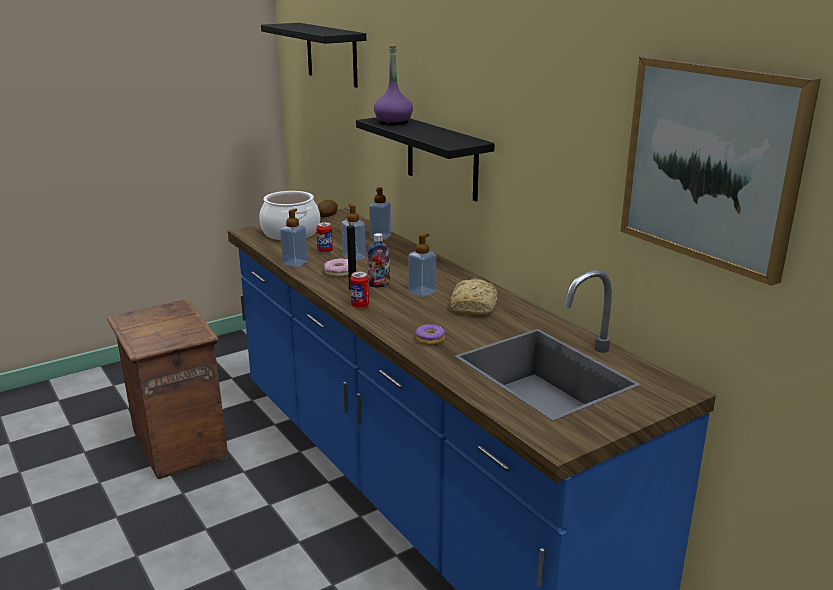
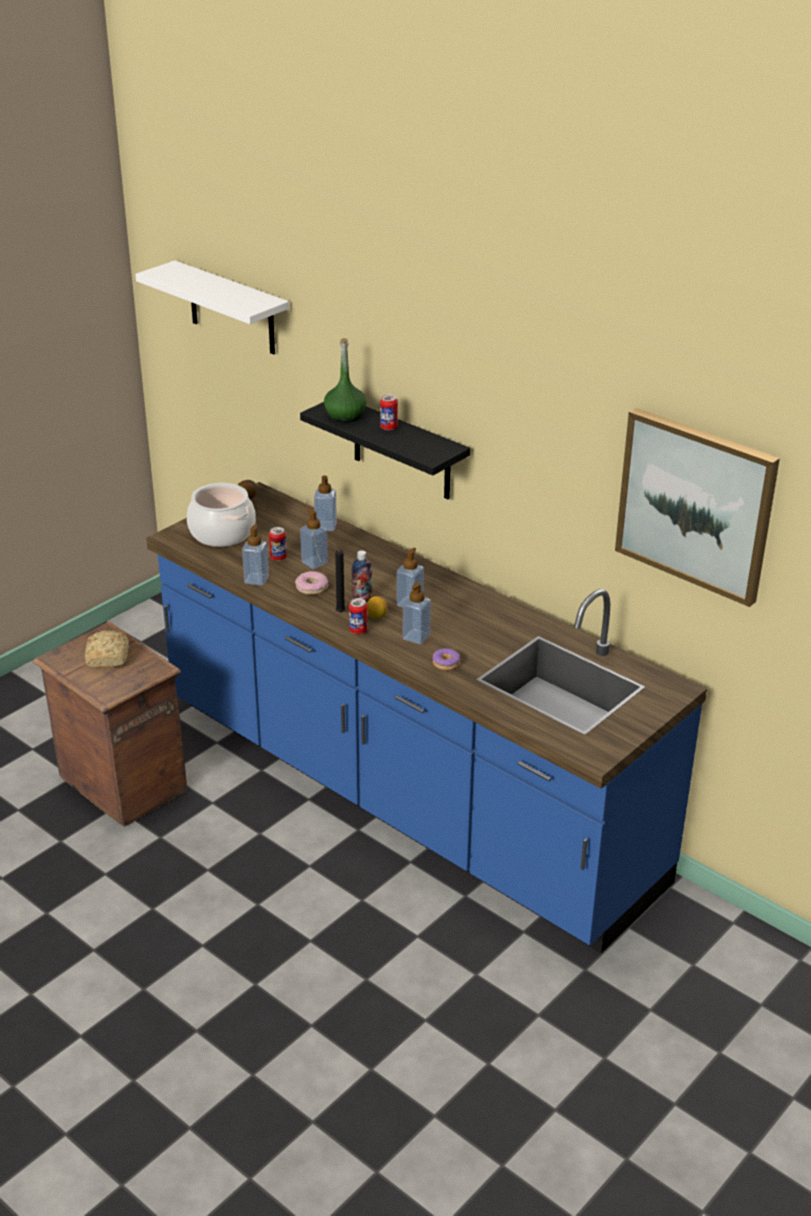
camera: 15 degrees left, 10 degrees up
(331, 54) = (232, 309): black shelf -> white shelf
(384, 297) = (376, 616): none -> lemon
(393, 122) = (345, 415): purple bottle -> green bottle
(413, 316) = (416, 637): none -> soap dispenser
(426, 129) = (388, 427): none -> can
(474, 306) = (469, 616): bread -> bread (108, 656)

